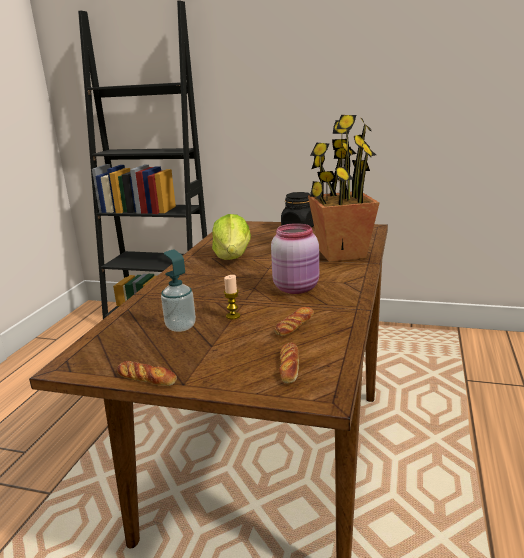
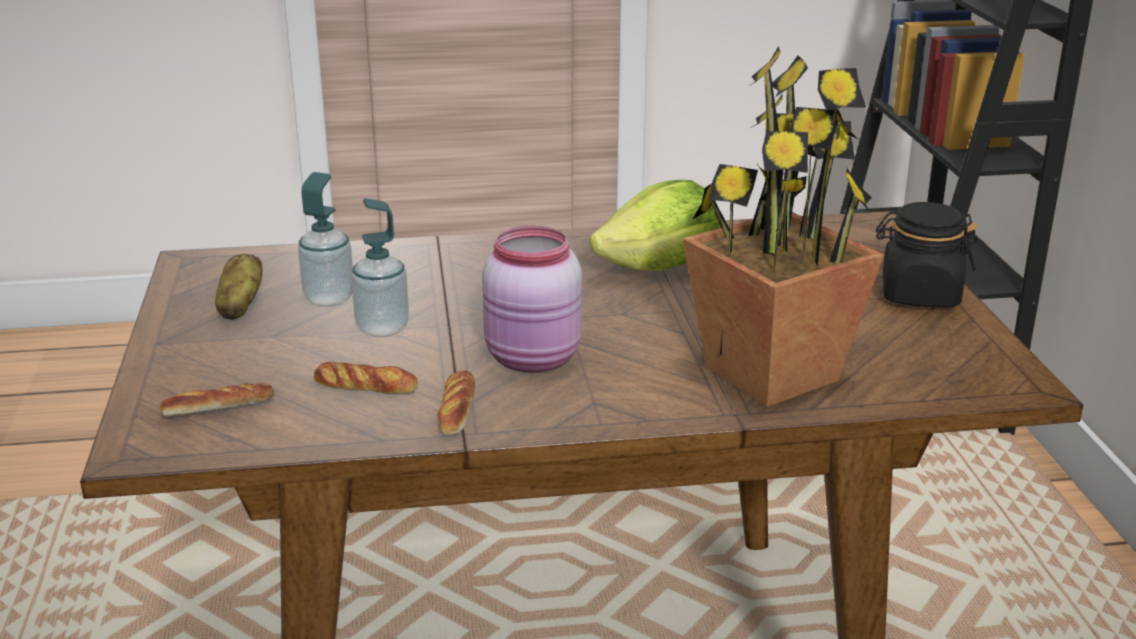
camera: 65 degrees right, 5 degrees up
(147, 378) = (168, 316): bread -> bread (457, 410)
(161, 353) = (240, 307): none -> potato
(233, 316) = (382, 328): candle -> soap dispenser

